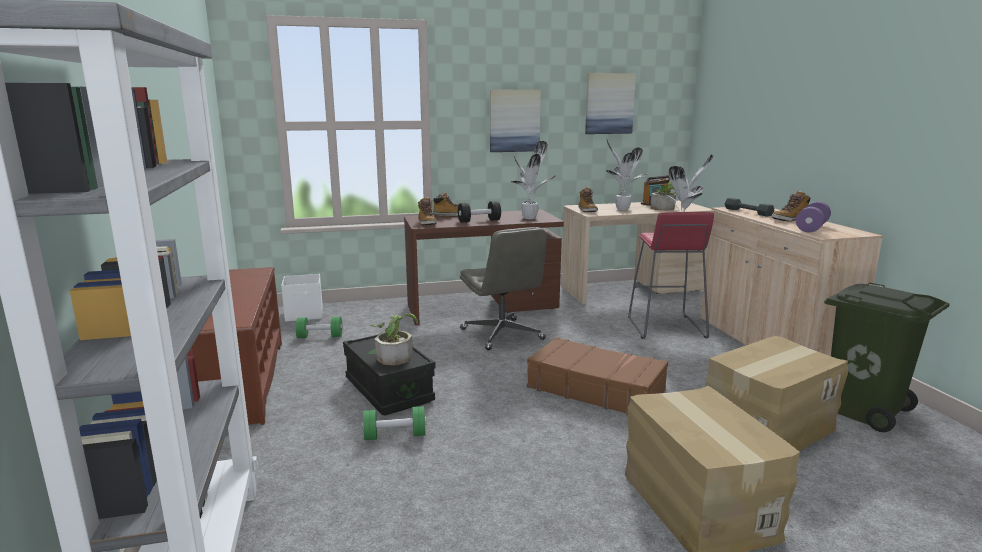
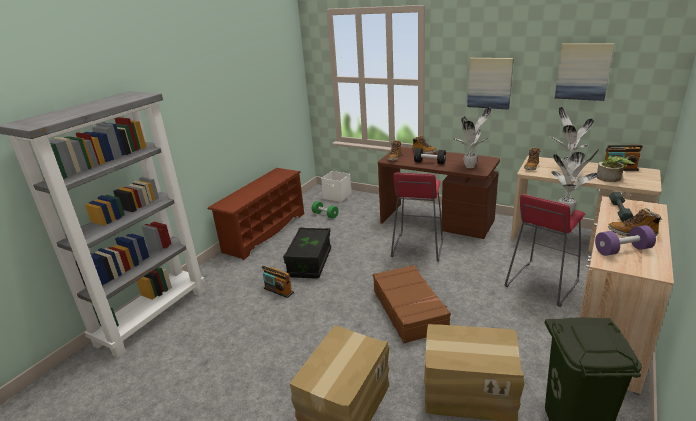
camera: 45 degrees right, 10 degrees up
(395, 355) = (308, 245): potted plant -> none
(395, 435) = (278, 290): green dumbbell -> radio
(502, 334) = (417, 247): grey office chair -> red stool

